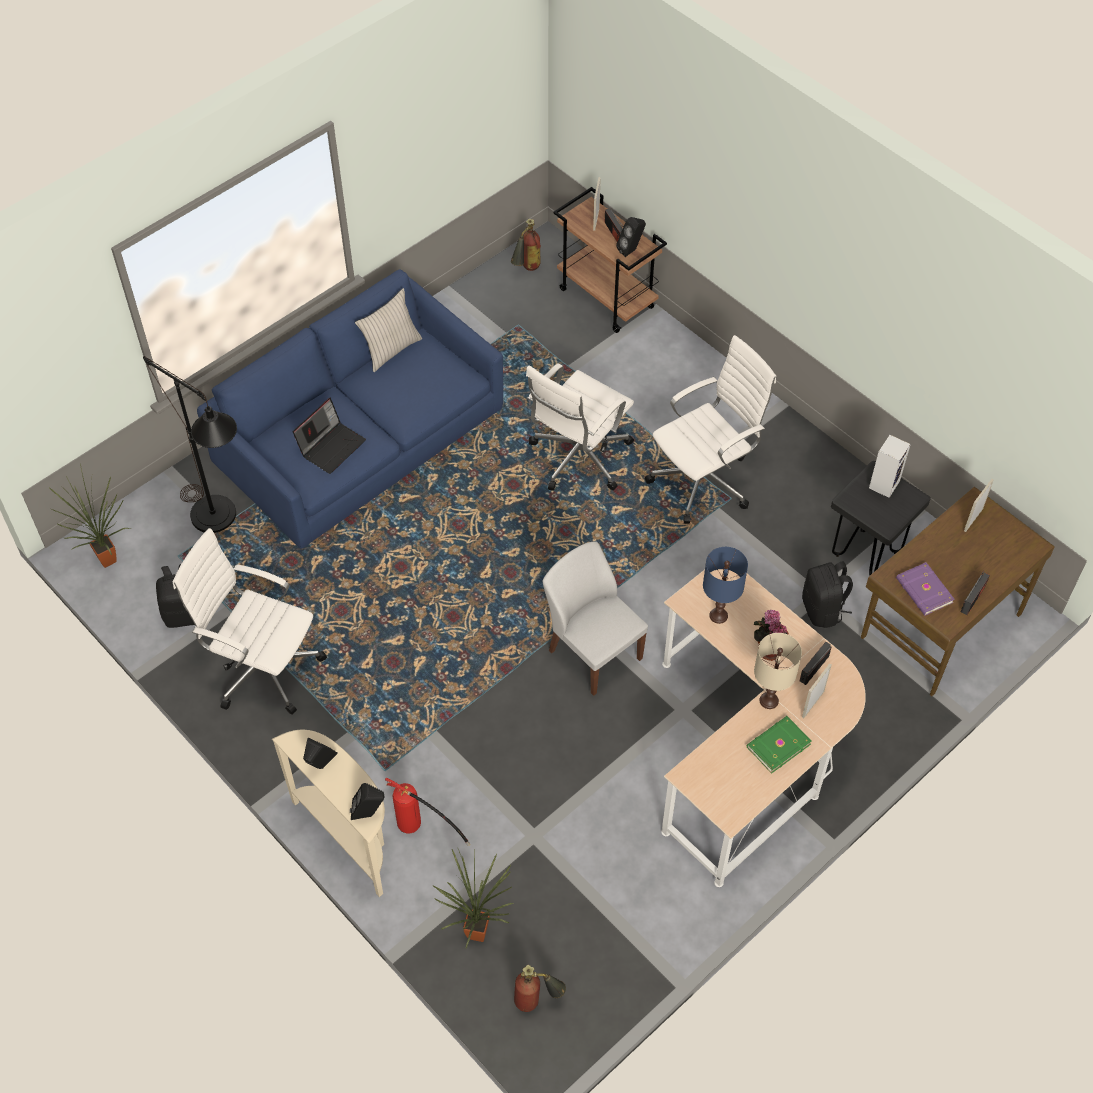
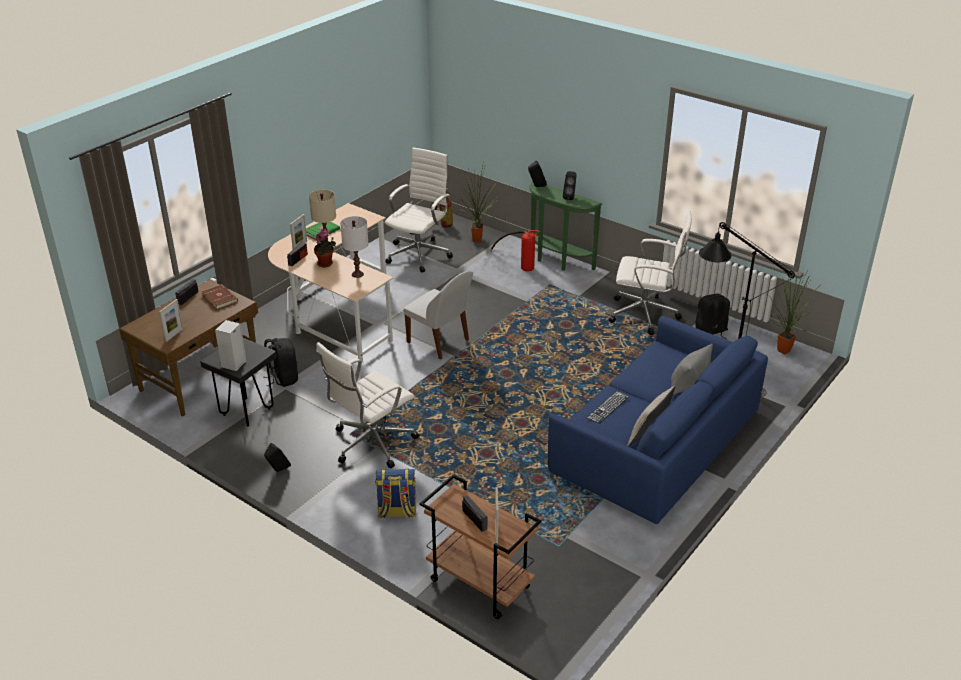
camera: 170 degrees right, 20 degrees down
(309, 411) = (688, 386): none -> grey pillow
(331, 446) = (658, 367): laptop -> none
(349, 837) = (557, 261): beige console table -> green console table
(421, 394) = (608, 407): none -> keyboard
(526, 269) = (569, 604): fire extinguisher -> none
(578, 458) = (475, 447): white office chair -> white office chair (419, 254)
(631, 250) = (454, 504): black speaker -> black speaker (278, 471)
(680, 385) = (397, 512): none -> backpack
(718, 616) = (357, 274): blue table lamp -> white table lamp
(923, 591) = (220, 298): purple book -> brown book

